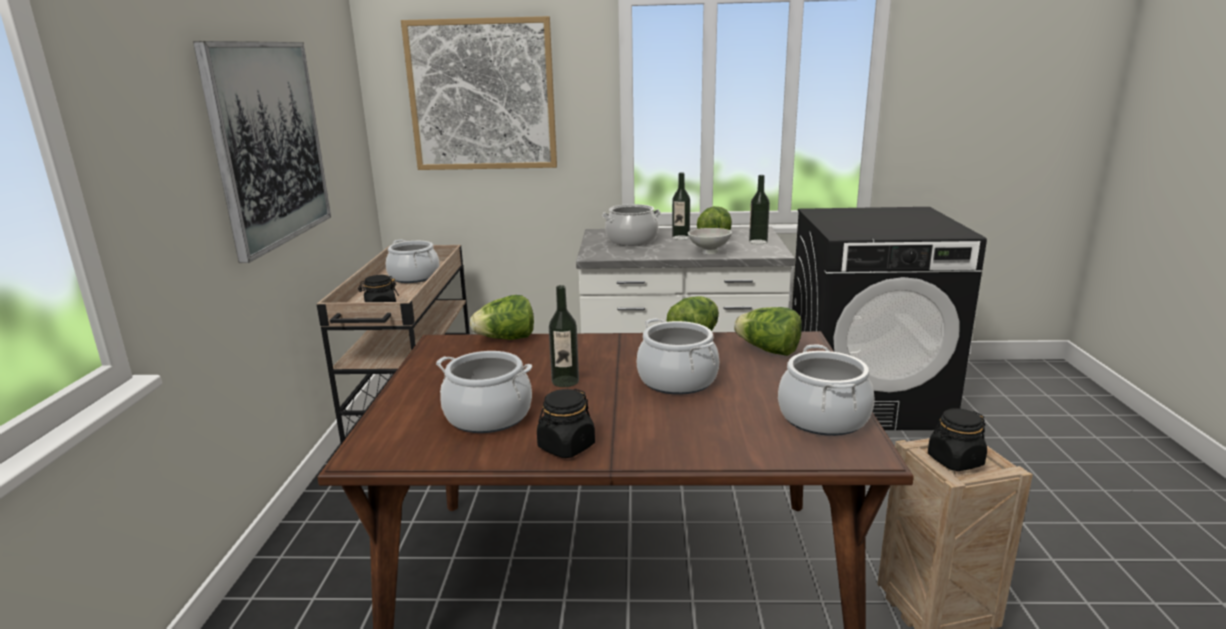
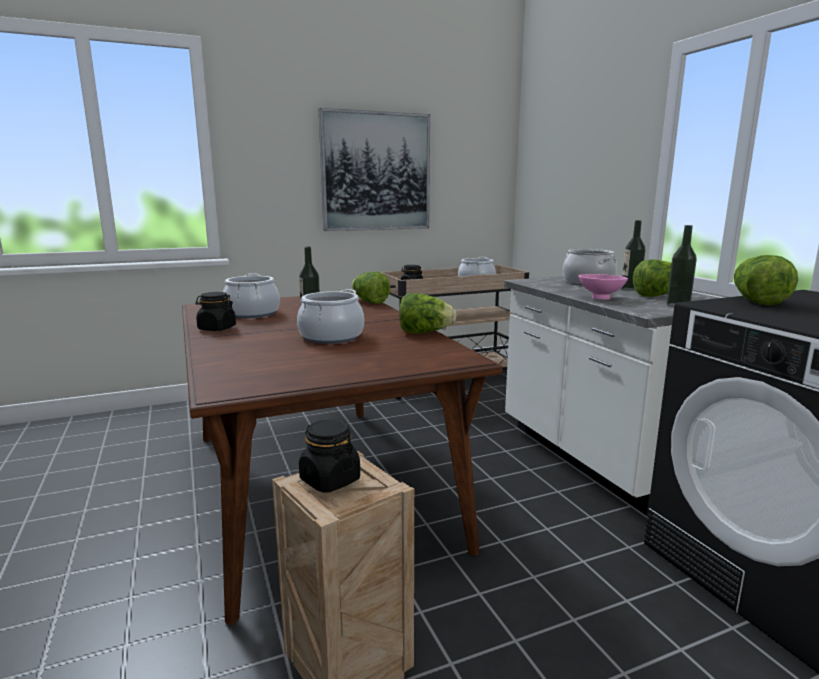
camera: 65 degrees right, 5 degrees down
(482, 95) = (572, 154): picture -> none
(708, 252) = (599, 298): white bowl -> pink bowl
(768, 351) = (419, 352): lettuce -> lettuce (756, 301)
(823, 418) = (285, 375): cooking pot -> none

